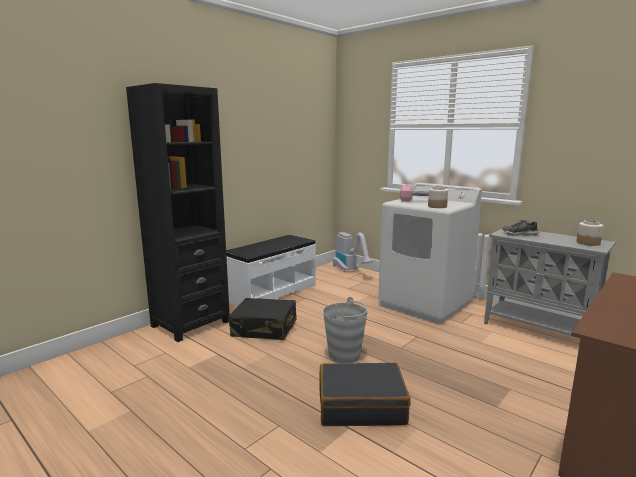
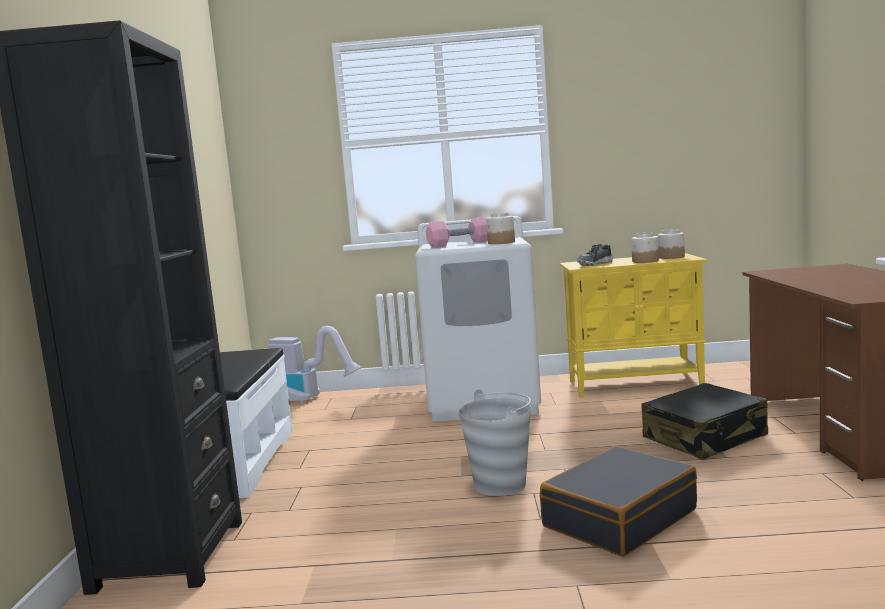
camera: 40 degrees left, 5 degrees down
(264, 329) = (324, 506): black suitcase -> black suitcase (705, 437)
(539, 330) = (636, 384): grey cabinet -> yellow cabinet
(556, 241) = (645, 261): none -> jar

